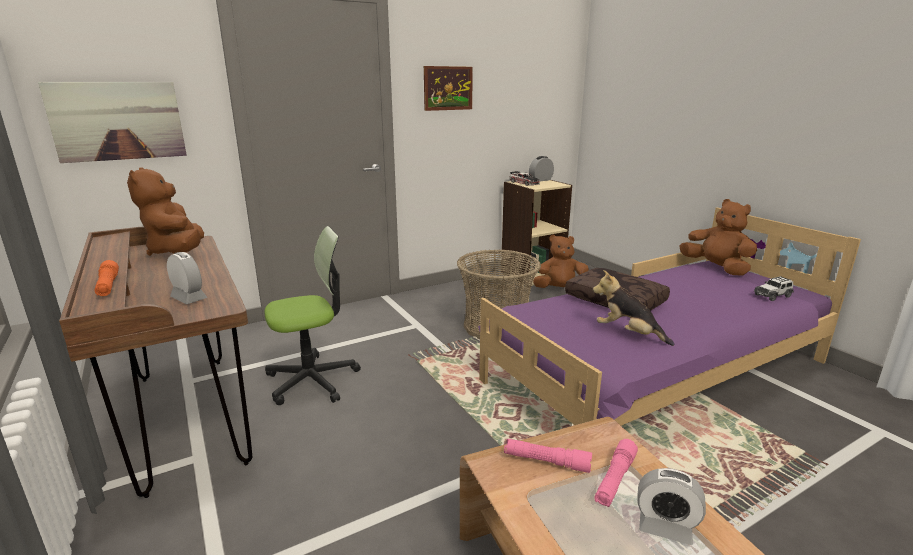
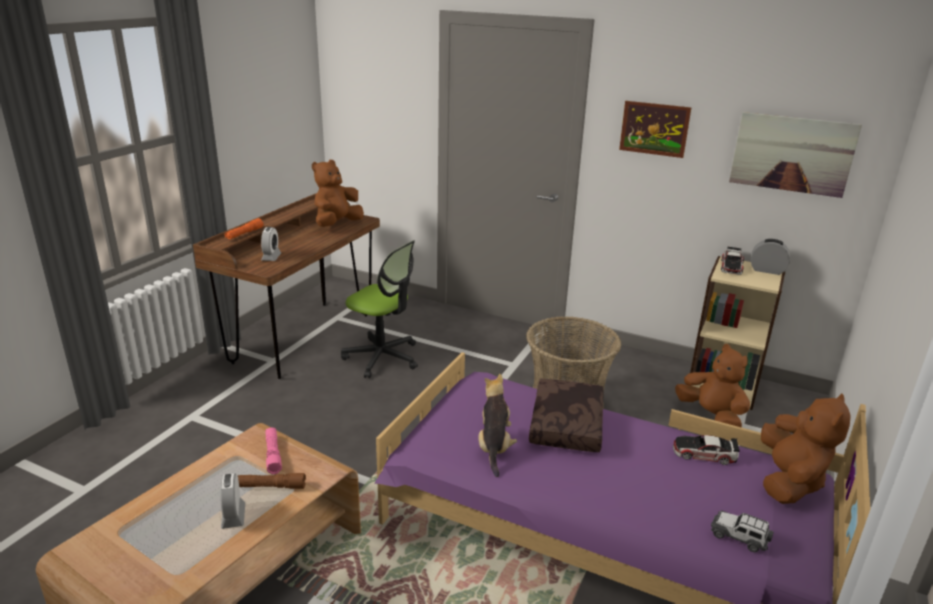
camera: 55 degrees right, 5 degrees up
(118, 121) = (366, 117): picture -> picture (792, 154)
(615, 479) = (271, 486): pink flashlight -> brown flashlight
(678, 276) = (704, 453): none -> toy car

